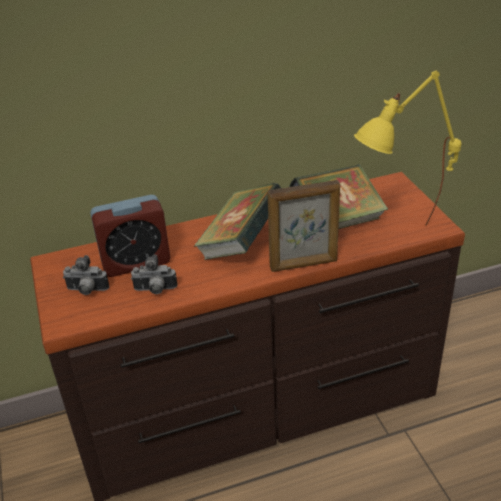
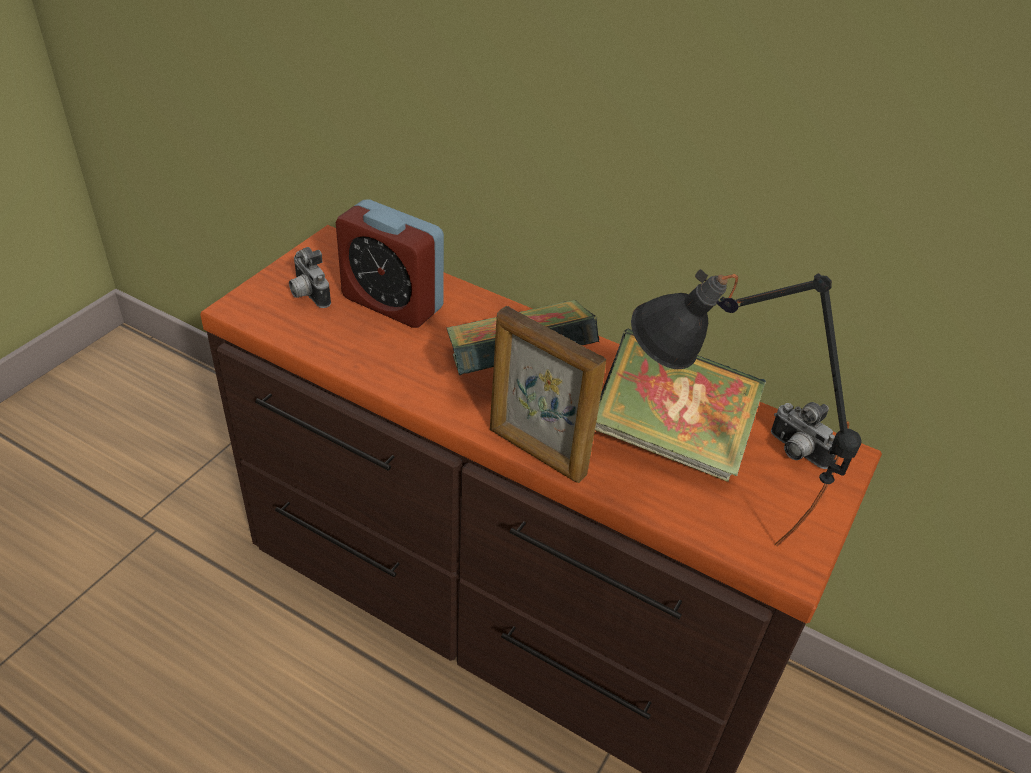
camera: 45 degrees right, 5 degrees up
(155, 290) = (356, 346): camera -> camera (795, 452)
(401, 242) = (698, 535): yellow table lamp -> black table lamp

